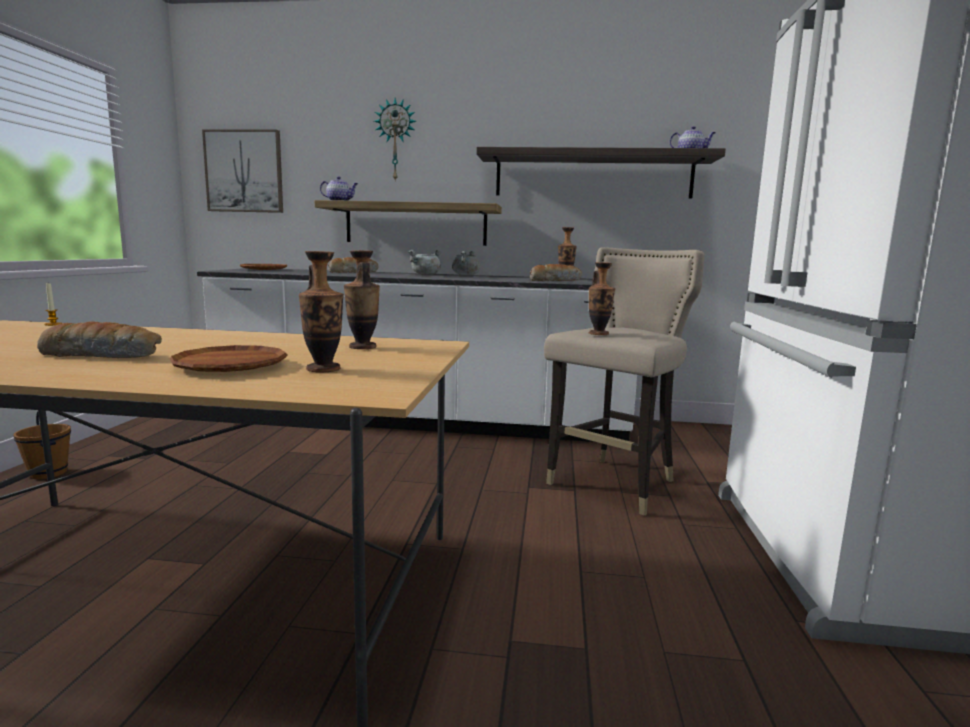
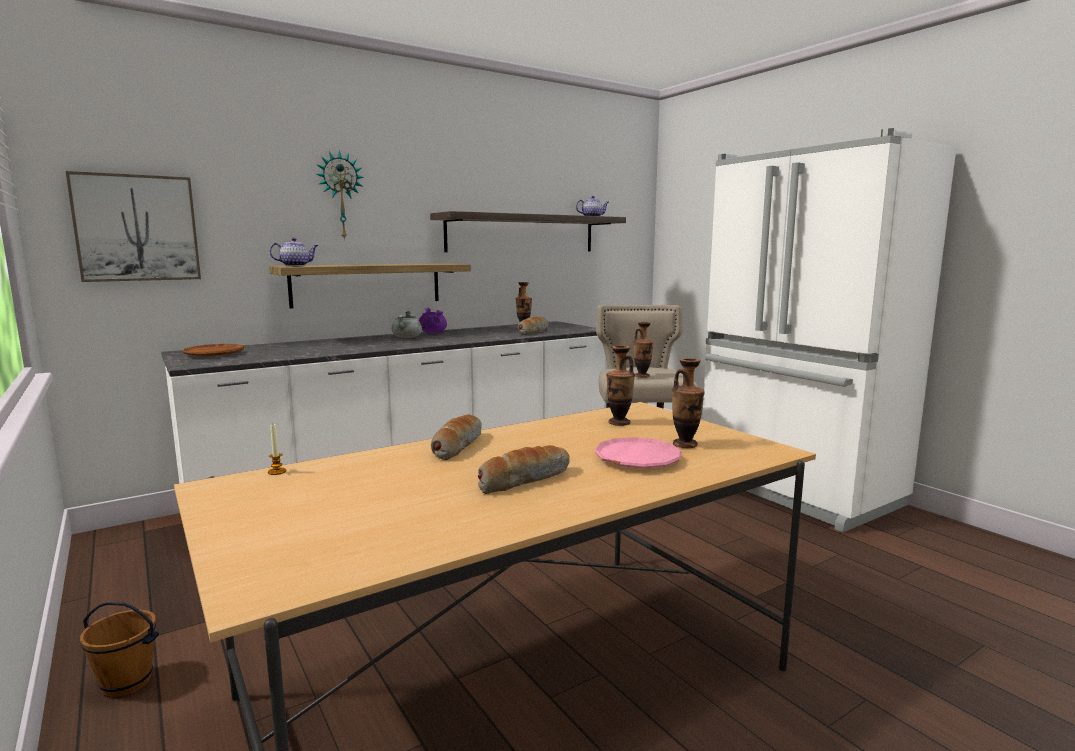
camera: 40 degrees left, 0 degrees up
(231, 366) = (637, 459): brown plate -> pink plate
(353, 272) = (328, 344): bread -> bread (457, 445)
(465, 275) = (432, 332): grey cooking pot -> purple cooking pot

